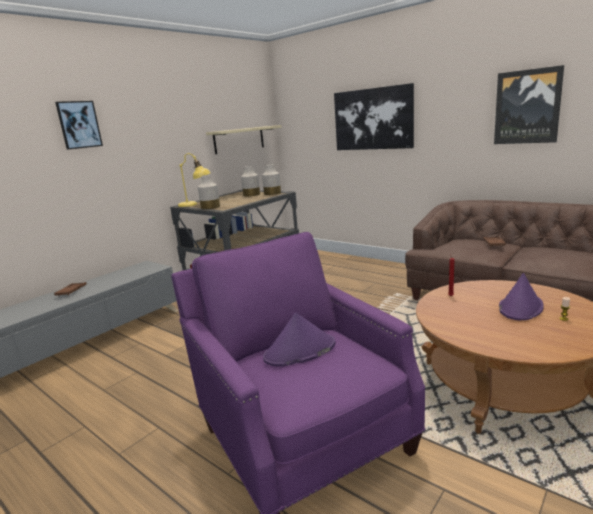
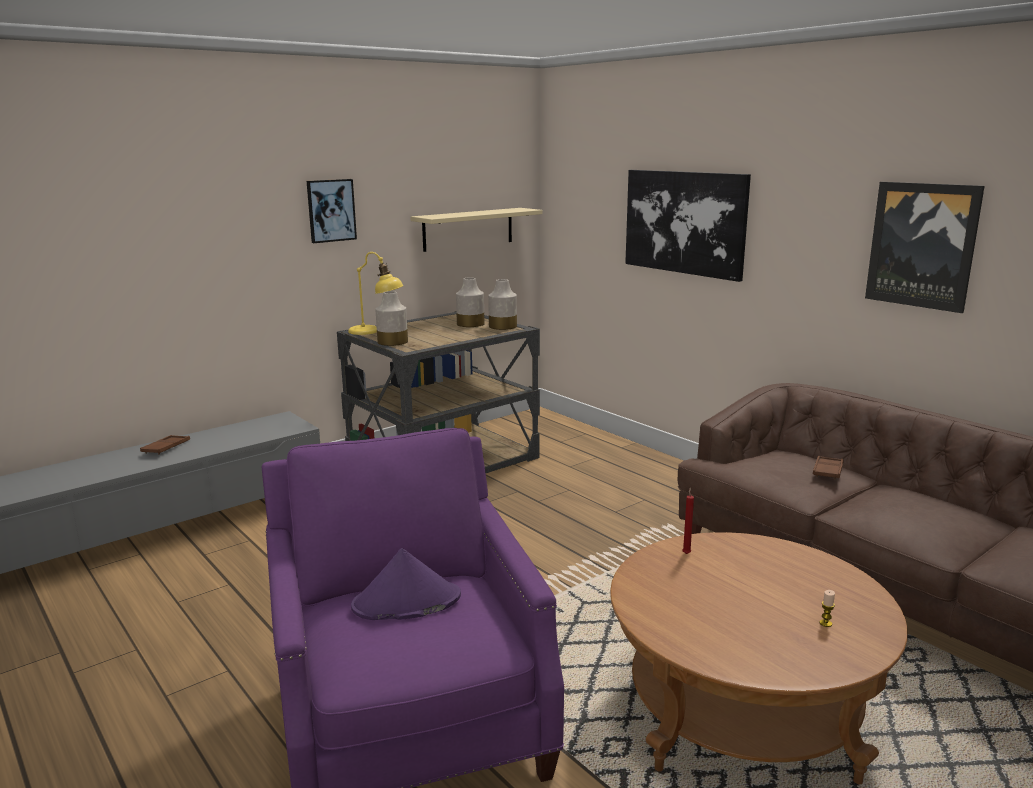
camera: 10 degrees right, 0 degrees up
(79, 125) = (208, 203): picture -> picture (331, 210)
(520, 307) = (776, 592): purple hat -> none

